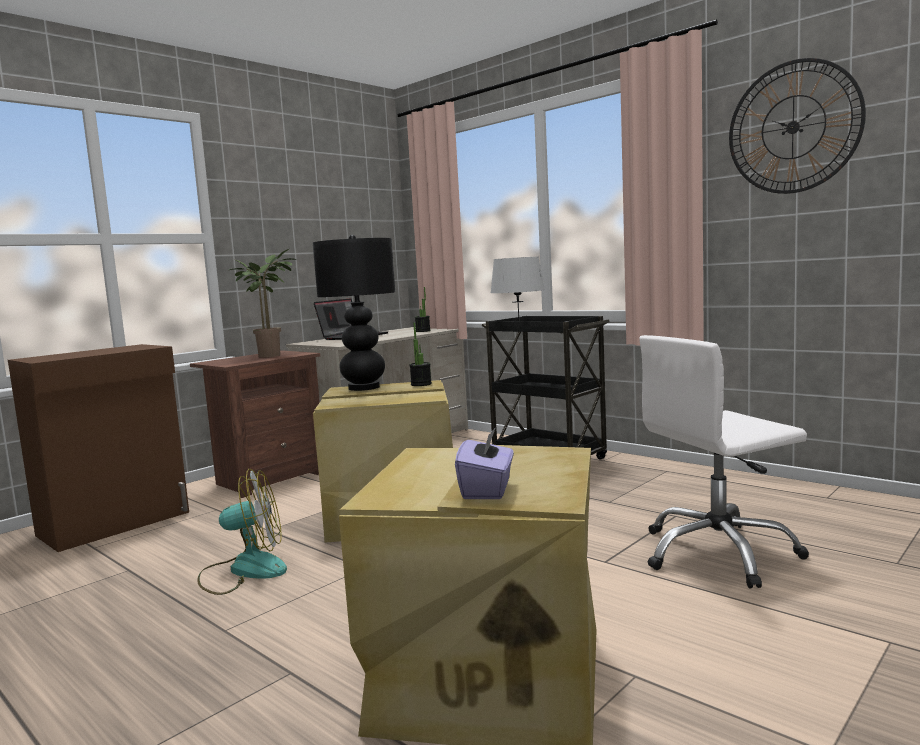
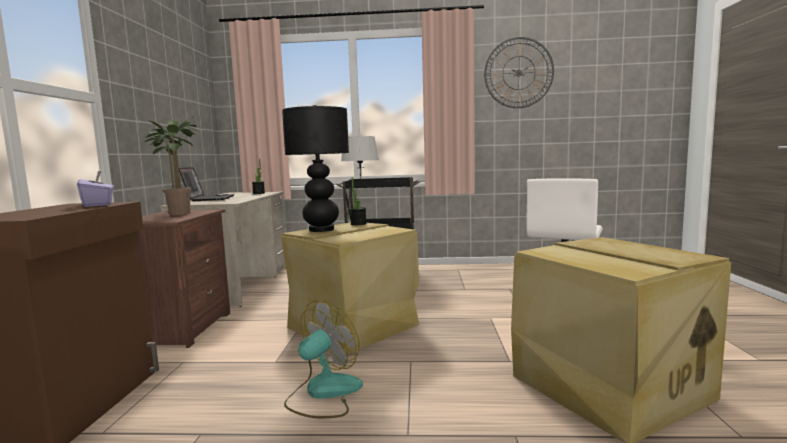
camera: 40 degrees left, 0 degrees up
(487, 490) = (662, 257): purple tissue box -> purple tissue box (98, 205)

